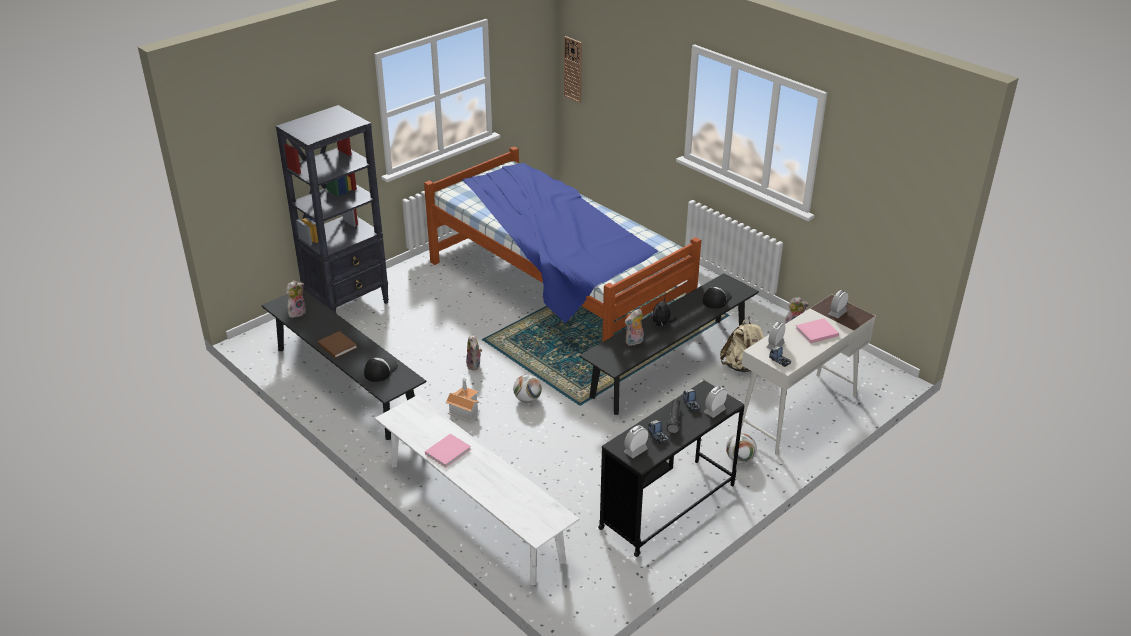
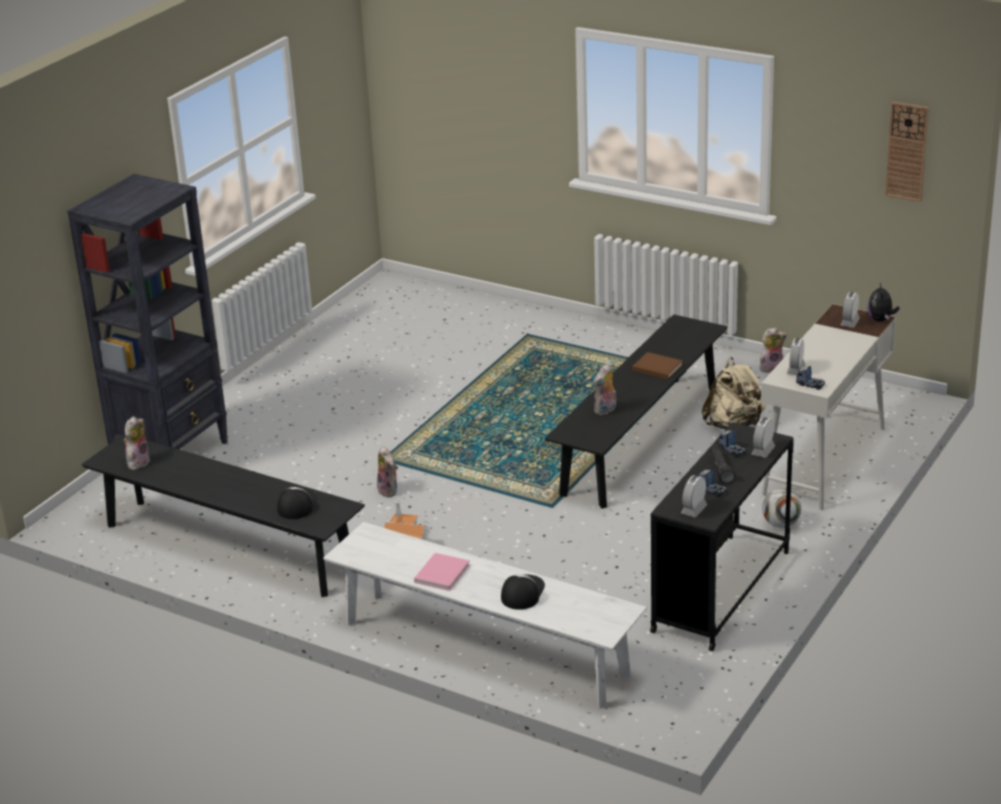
camera: 15 degrees left, 5 degrees down
(336, 345) = (219, 489): brown book -> brown book (656, 367)
(527, 399) = (481, 514): football -> none
(556, 292) = (448, 387): bed -> none
(573, 69) = (393, 92): wall clock -> wall clock (907, 151)
(662, 324) = (628, 384): plush toy -> plush toy (881, 320)
(716, 299) = (680, 344): cap -> cap (522, 593)
(815, 332) = (835, 347): pink book -> none

